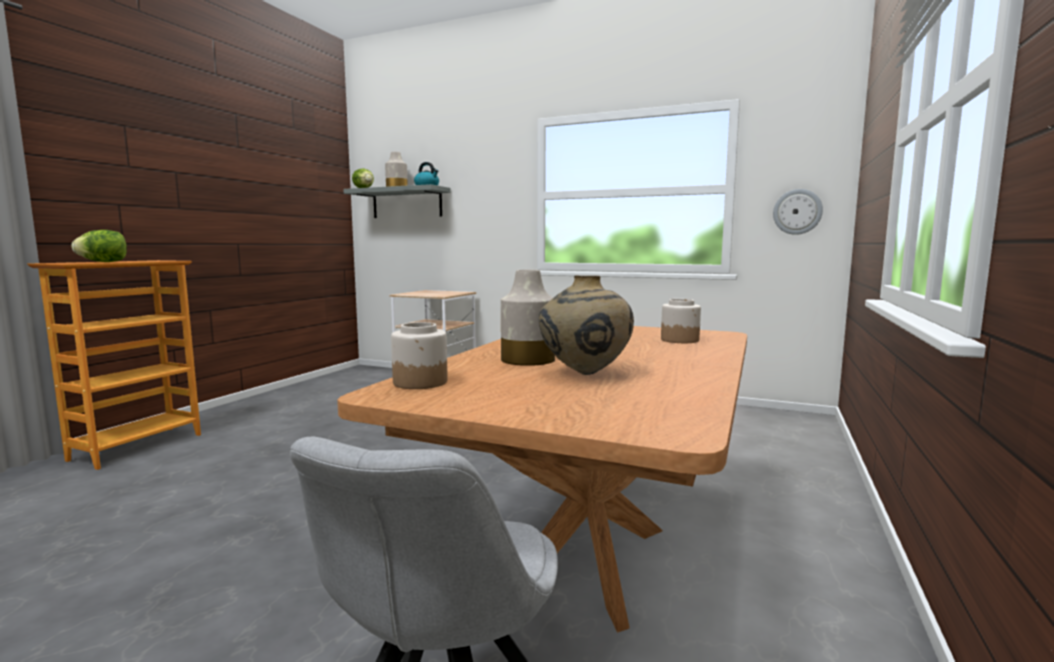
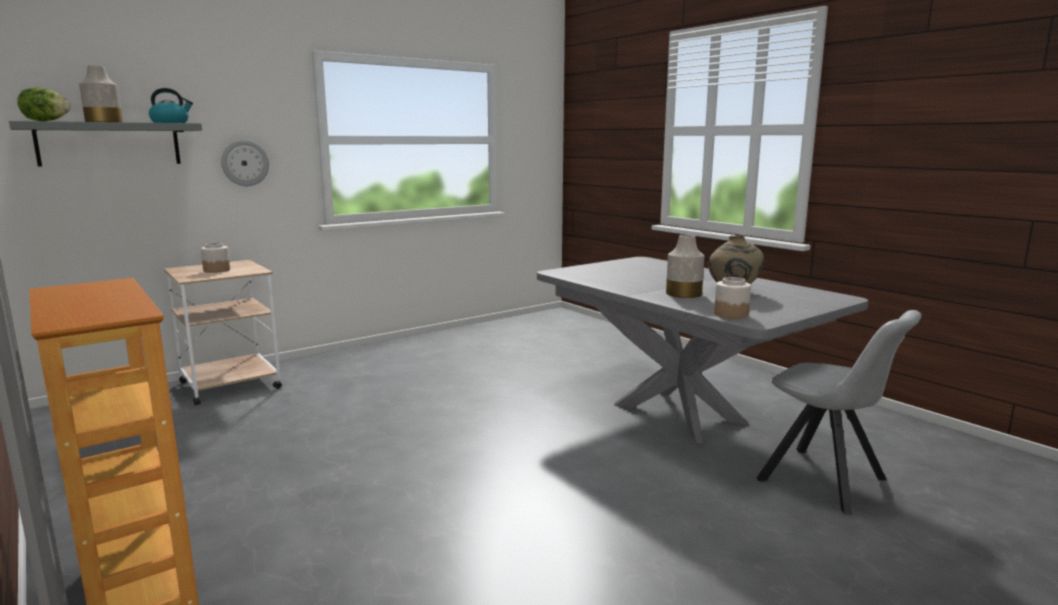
camera: 60 degrees left, 5 degrees up
(104, 262) = (103, 303): lettuce -> none
(591, 558) = (678, 413): brown dining table -> grey dining table
(680, 340) = (653, 267): jar -> jar (216, 270)
(797, 212) = (534, 159): wall clock -> wall clock (245, 163)

